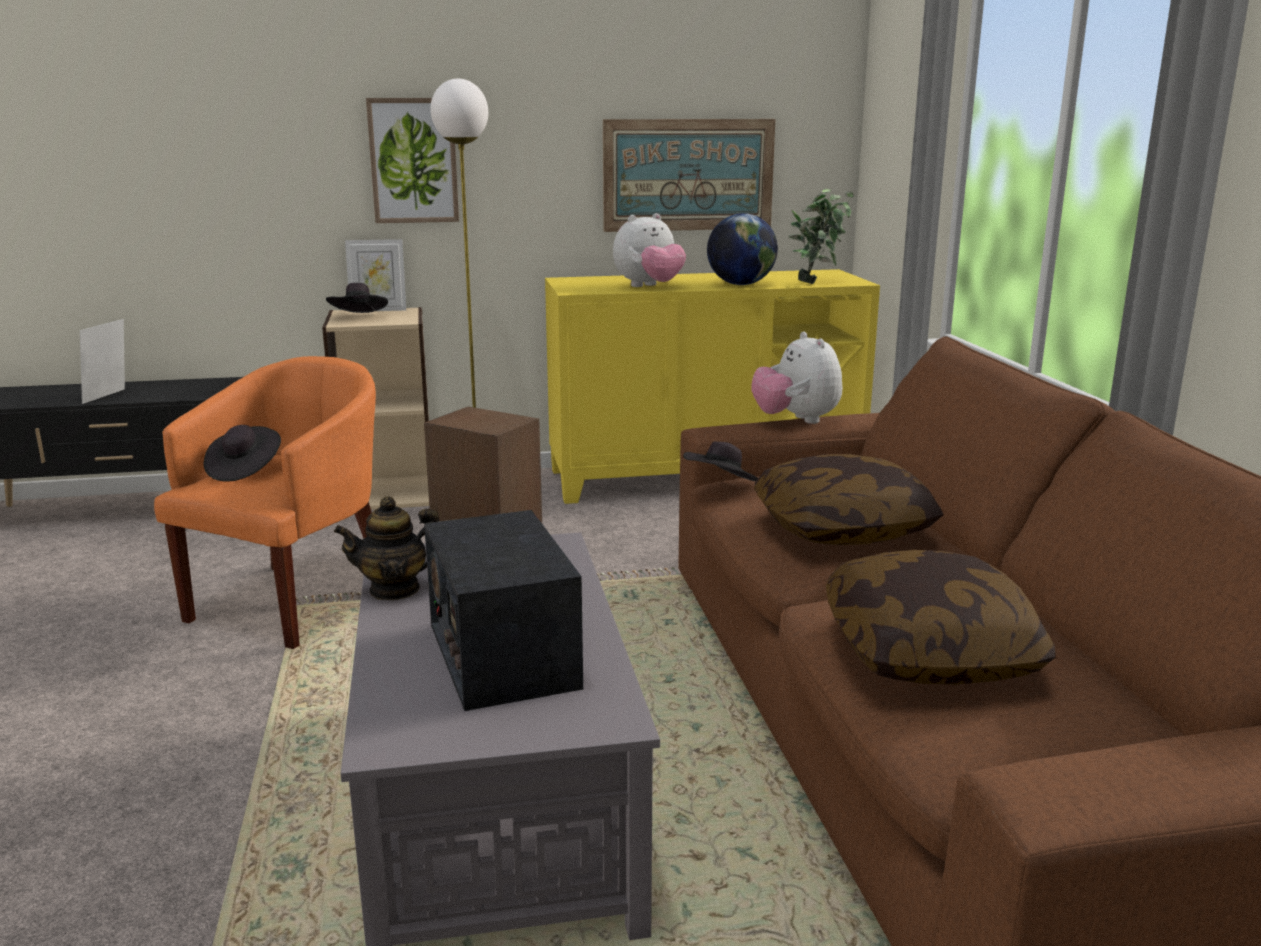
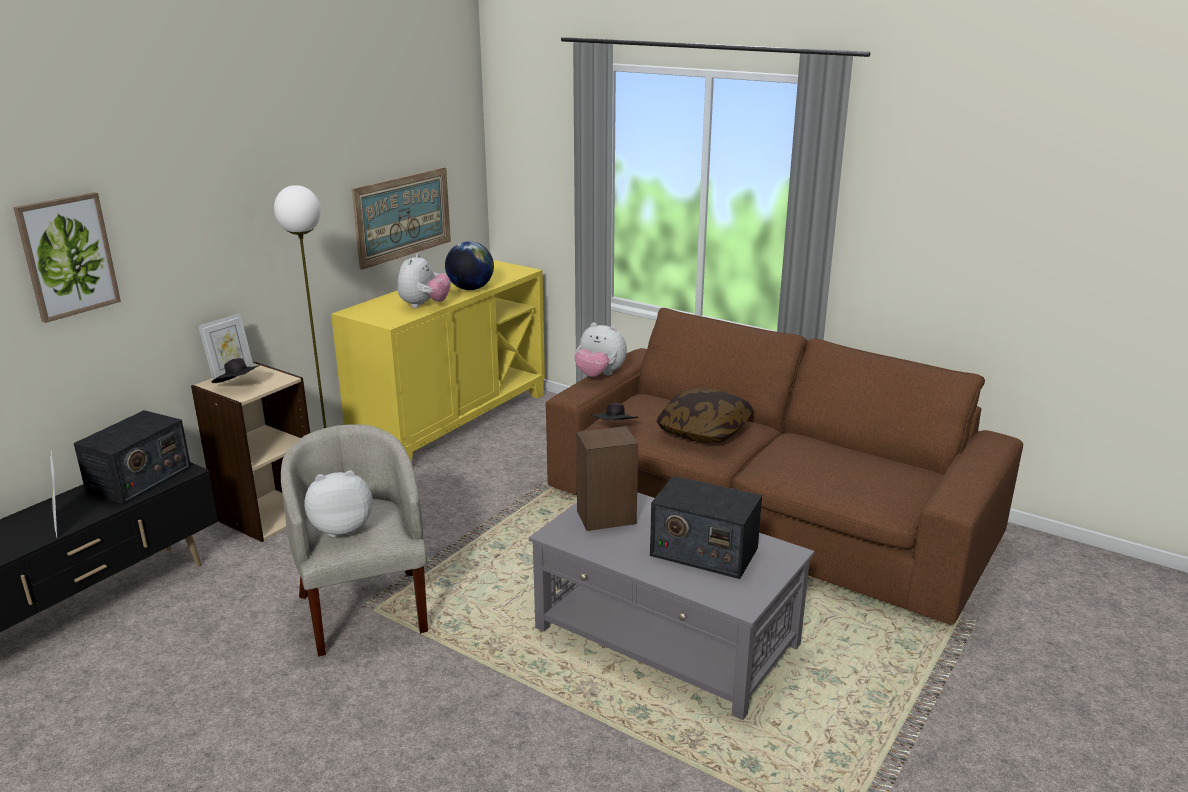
camera: 45 degrees left, 5 degrees up
(219, 387) = (139, 480): none -> radio
(244, 470) = (342, 528): black hat -> plush toy
(295, 601) = (364, 608): orange armchair -> beige armchair
(395, 589) = (595, 549): teapot -> none
(413, 161) = (235, 248): picture -> picture (68, 256)
(817, 283) = (508, 276): potted plant -> none
(930, 652) = (829, 474): pillow -> none

